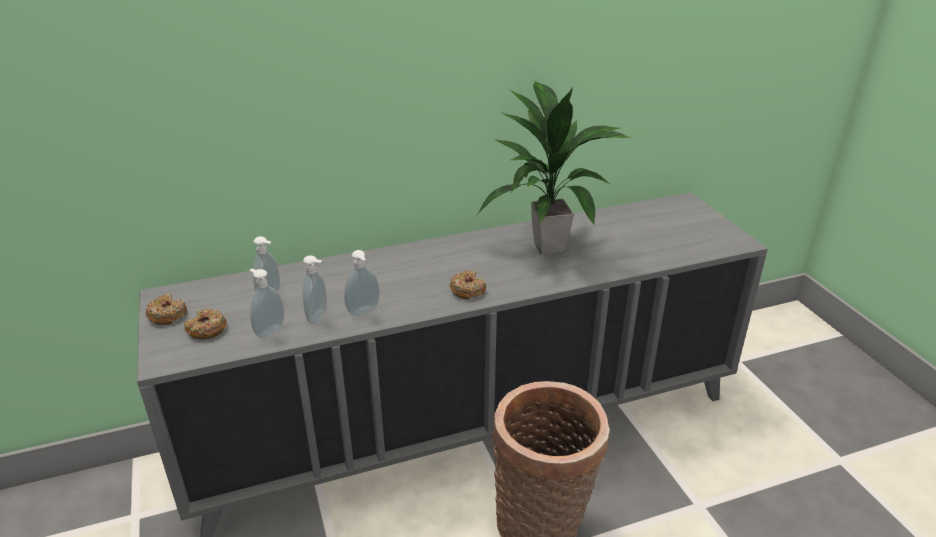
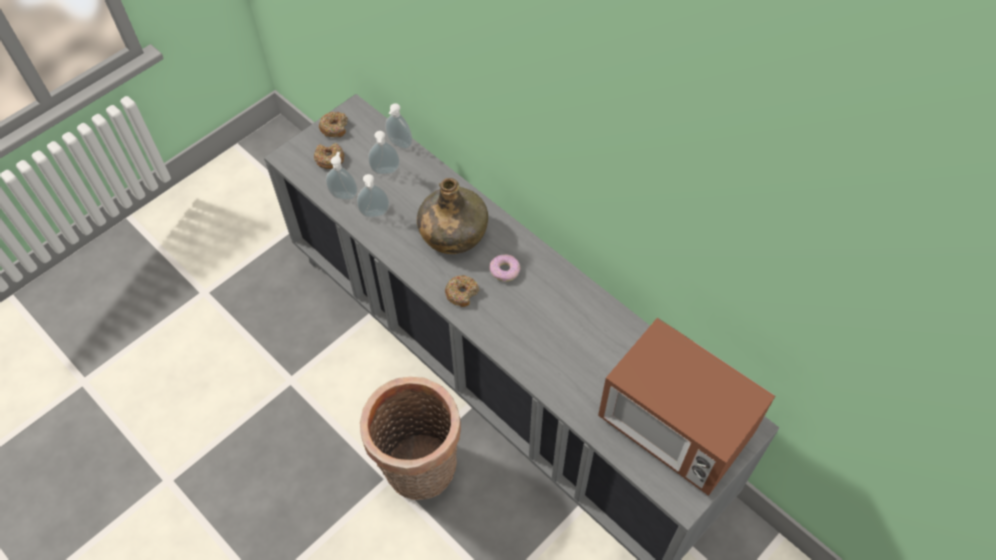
camera: 65 degrees right, 25 degrees up
(364, 312) = (395, 239): soap dispenser -> soap dispenser (399, 145)
(392, 277) = (453, 233): none -> green bottle
(461, 261) = (504, 270): none -> donut
(549, 246) = (571, 328): potted plant -> none
(673, 229) = (674, 428): none -> microwave

